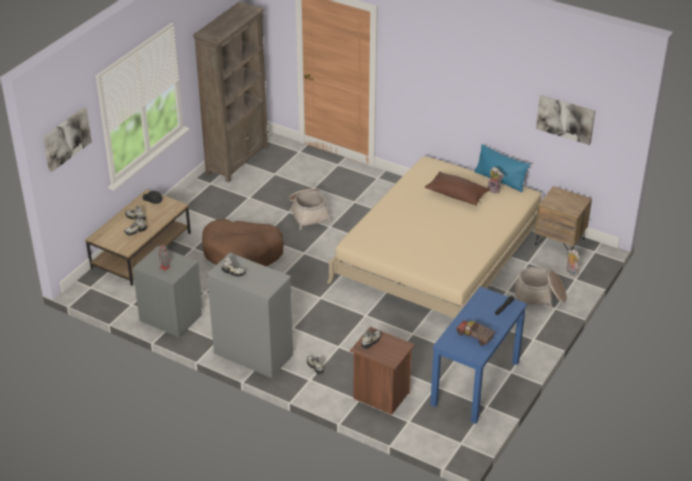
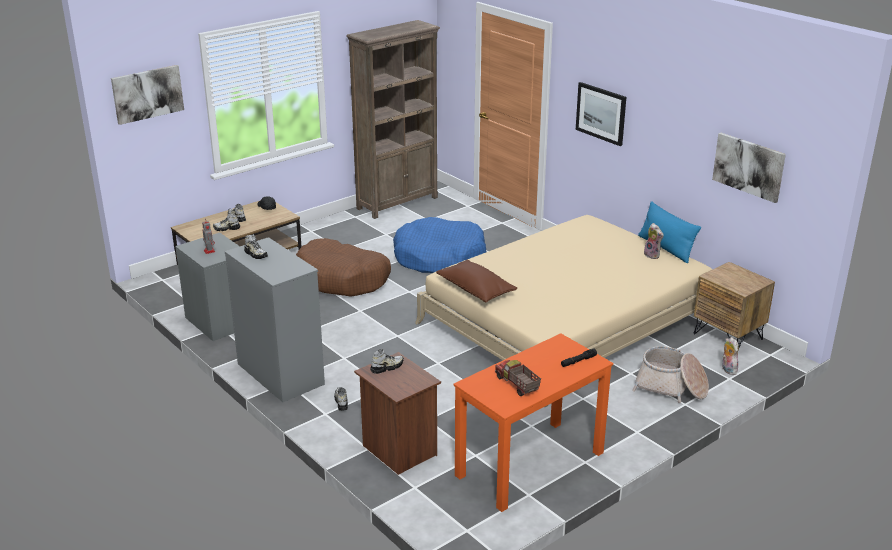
camera: 20 degrees right, 10 degrees down
(308, 213) = (440, 258): basket -> blue dog bed
(430, 77) = (601, 113): none -> picture
(457, 195) = (603, 253): brown pillow -> brown pillow (476, 290)
(475, 383) = (529, 464): blue desk -> orange desk

